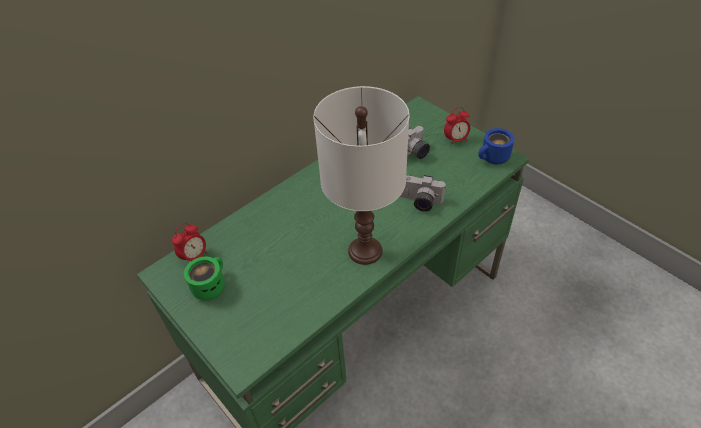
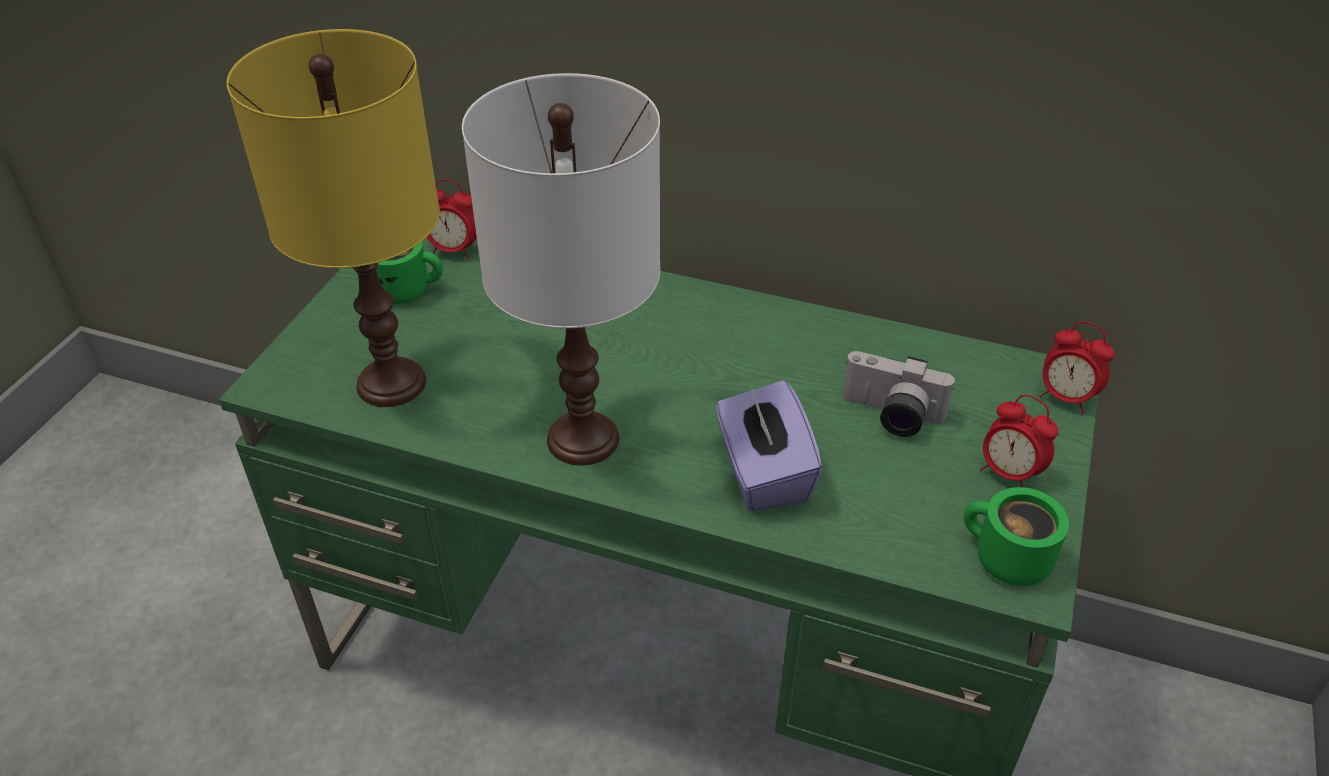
camera: 60 degrees right, 5 degrees down
(280, 312) = (390, 384): none -> yellow table lamp
(418, 202) = (763, 473): camera -> purple tissue box
(428, 110) = (1065, 398): none -> alarm clock
(493, 159) = (1004, 560): blue mug -> green mug

